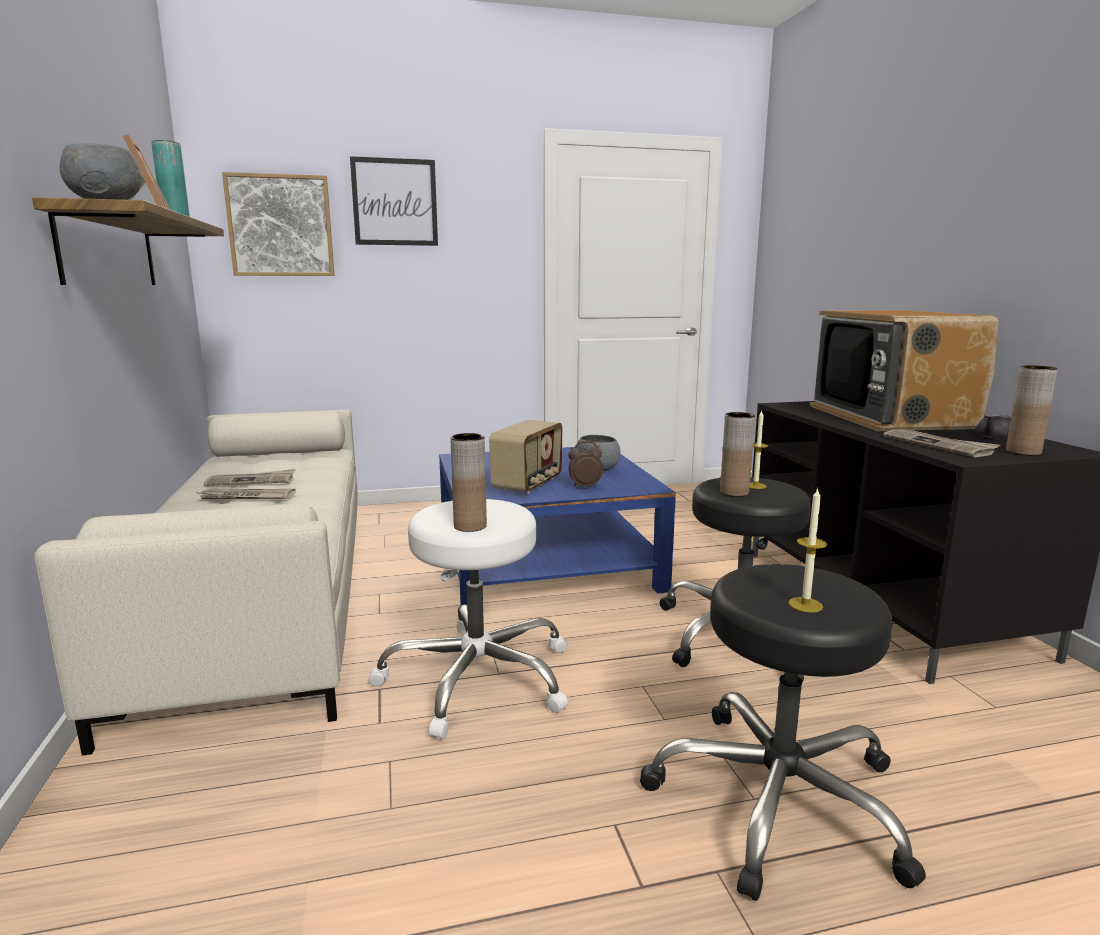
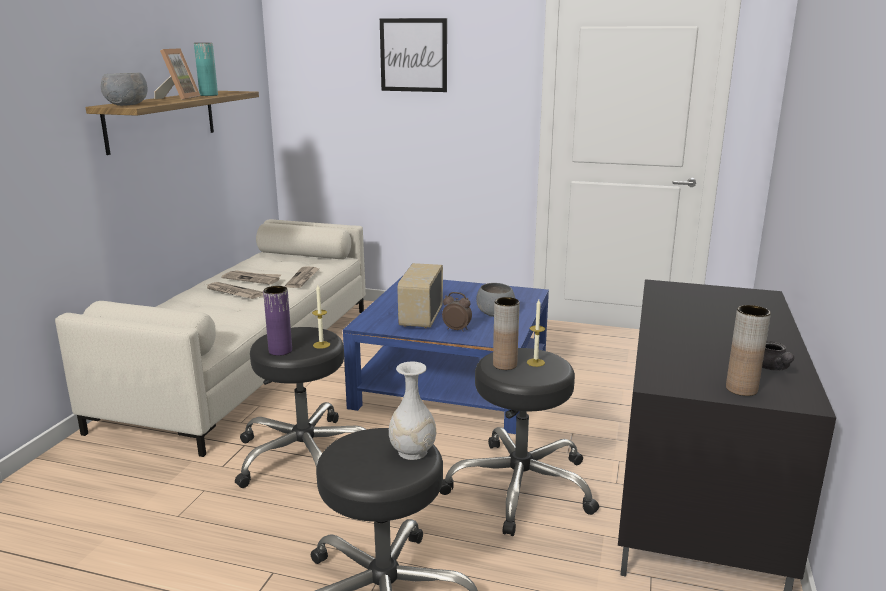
camera: 30 degrees right, 5 degrees up
(280, 226) = (328, 75): picture -> none
(470, 526) = (280, 351): brown vase -> purple vase
(478, 677) = (305, 456): white stool -> black stool
(528, 484) = (420, 318): radio -> radio turned 135 degrees clockwise
(805, 605) = (365, 465): candle -> candle (321, 345)
(820, 580) = (412, 452): none -> white vase
(889, 417) = (728, 320): television -> none
(939, 445) = (678, 364): newspaper -> newspaper (303, 279)

